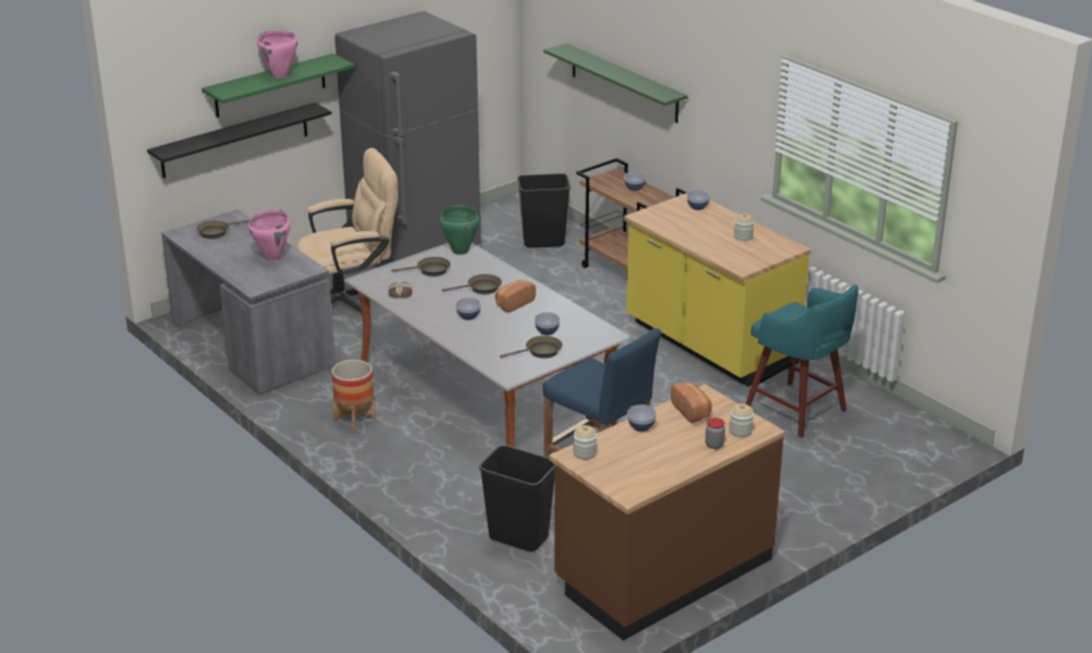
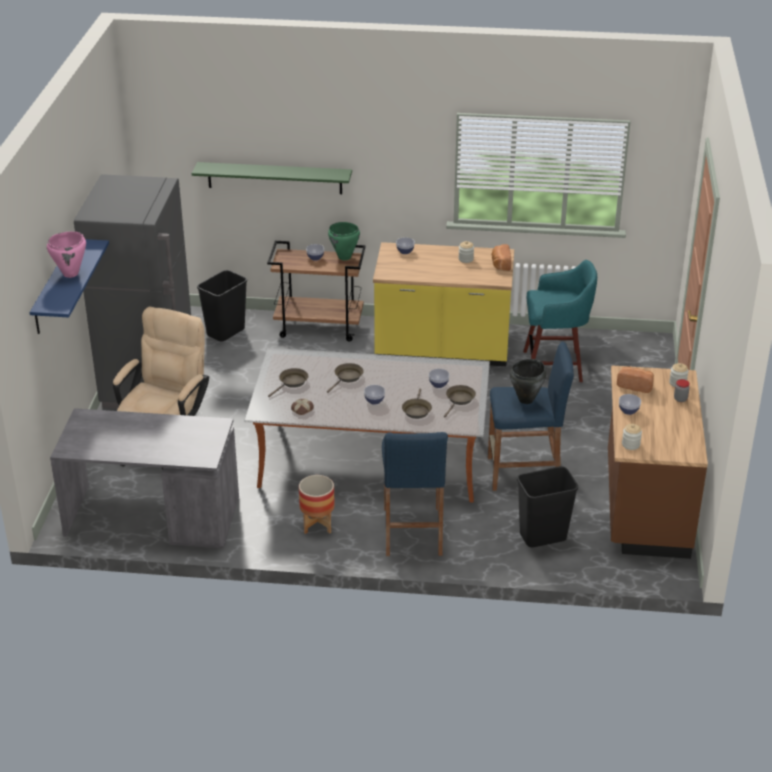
camera: 45 degrees left, 5 degrees up
(216, 232) = (94, 434): brown frying pan -> brown frying pan (416, 410)
(235, 140) = (47, 349): black shelf -> none
(270, 86) = (54, 287): green shelf -> blue shelf
(273, 257) = (175, 430): pink cooking pot -> none
(418, 467) = (412, 531): none -> blue stool
(460, 251) = (284, 358): green cooking pot -> green cooking pot (344, 257)
(513, 303) = (385, 377): bread -> bread (500, 264)
(595, 380) = (526, 400): none -> black cooking pot

